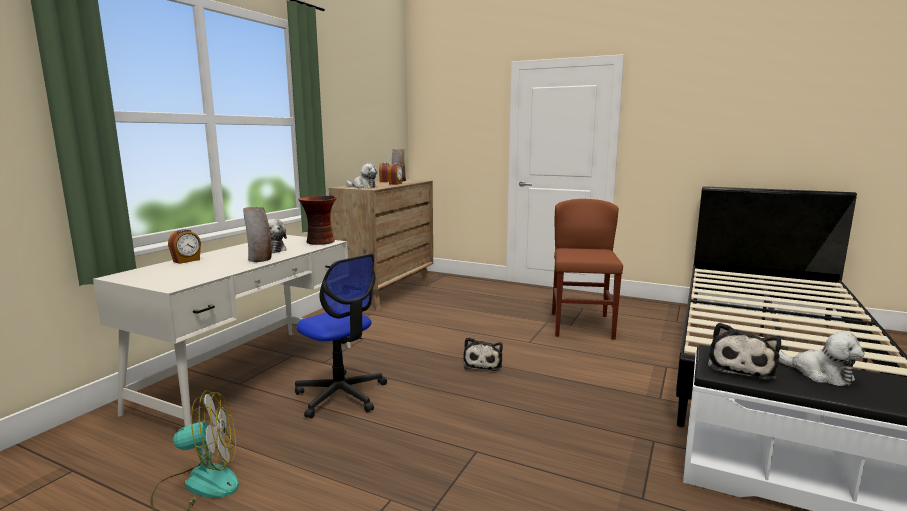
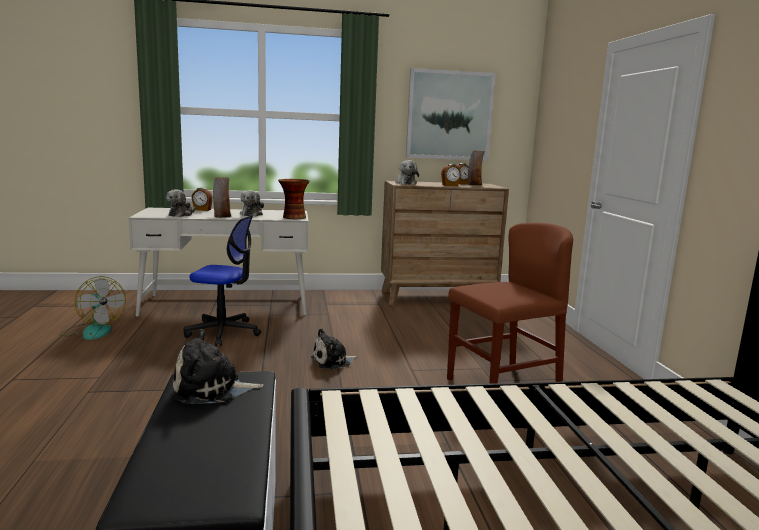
camera: 55 degrees right, 0 degrees up
(341, 395) = (223, 332): office chair -> office chair turned 90 degrees counterclockwise
(362, 116) = (449, 115): none -> picture
(819, 374) = (223, 430): plush toy -> plush toy (181, 214)

